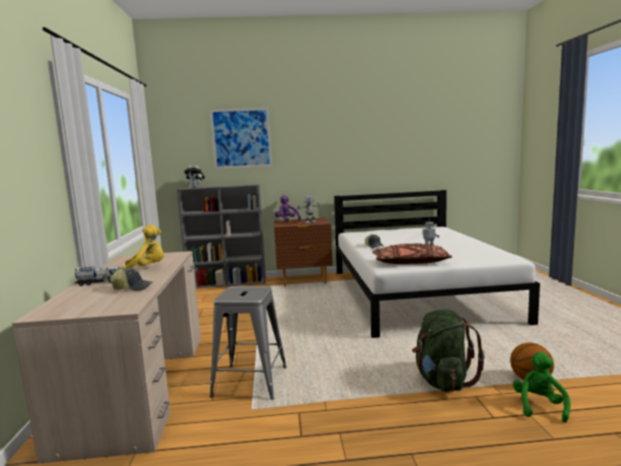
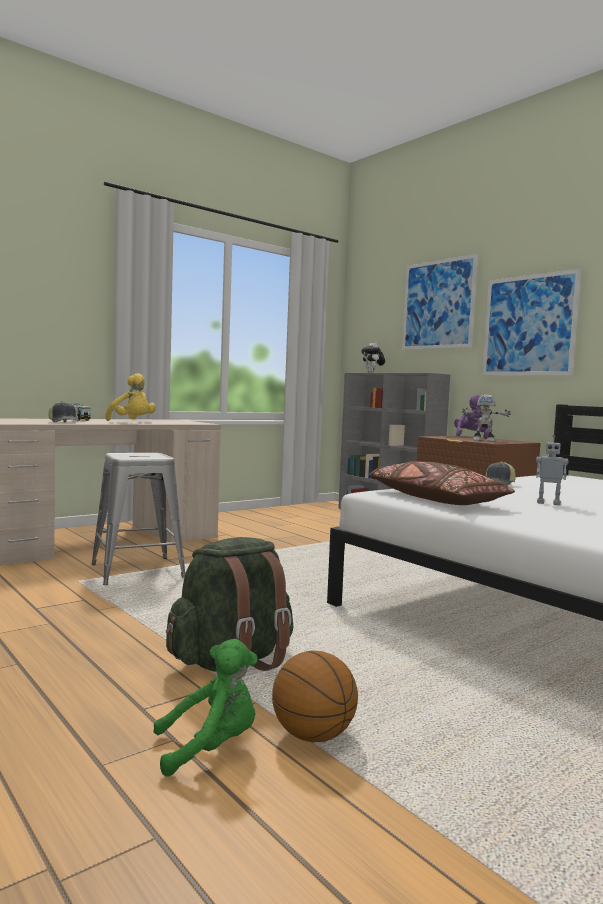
camera: 55 degrees right, 5 degrees down
(309, 153) = (529, 325): none -> picture

